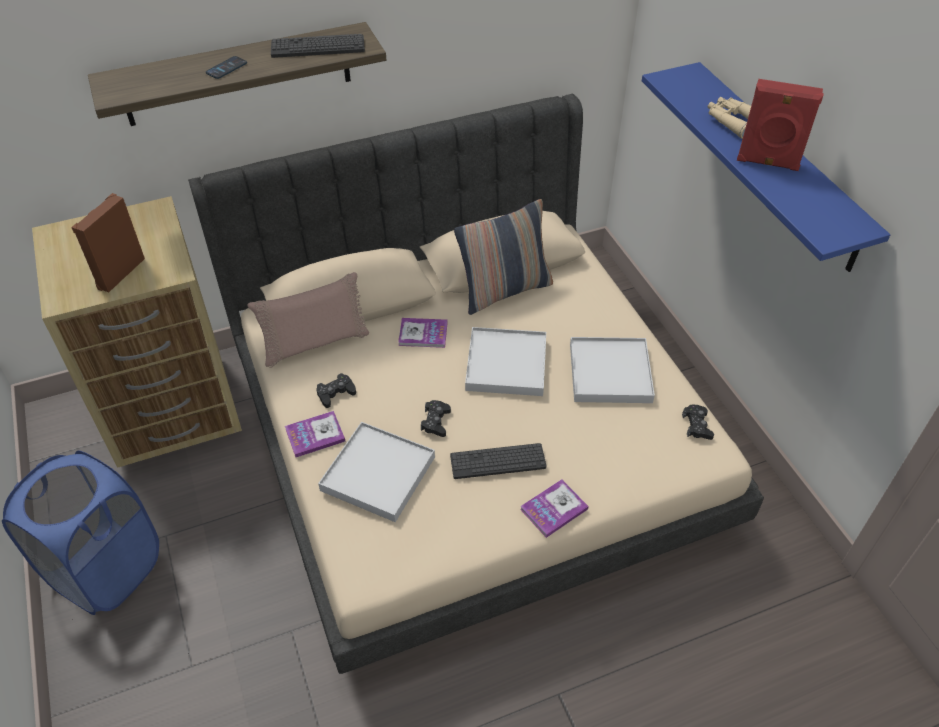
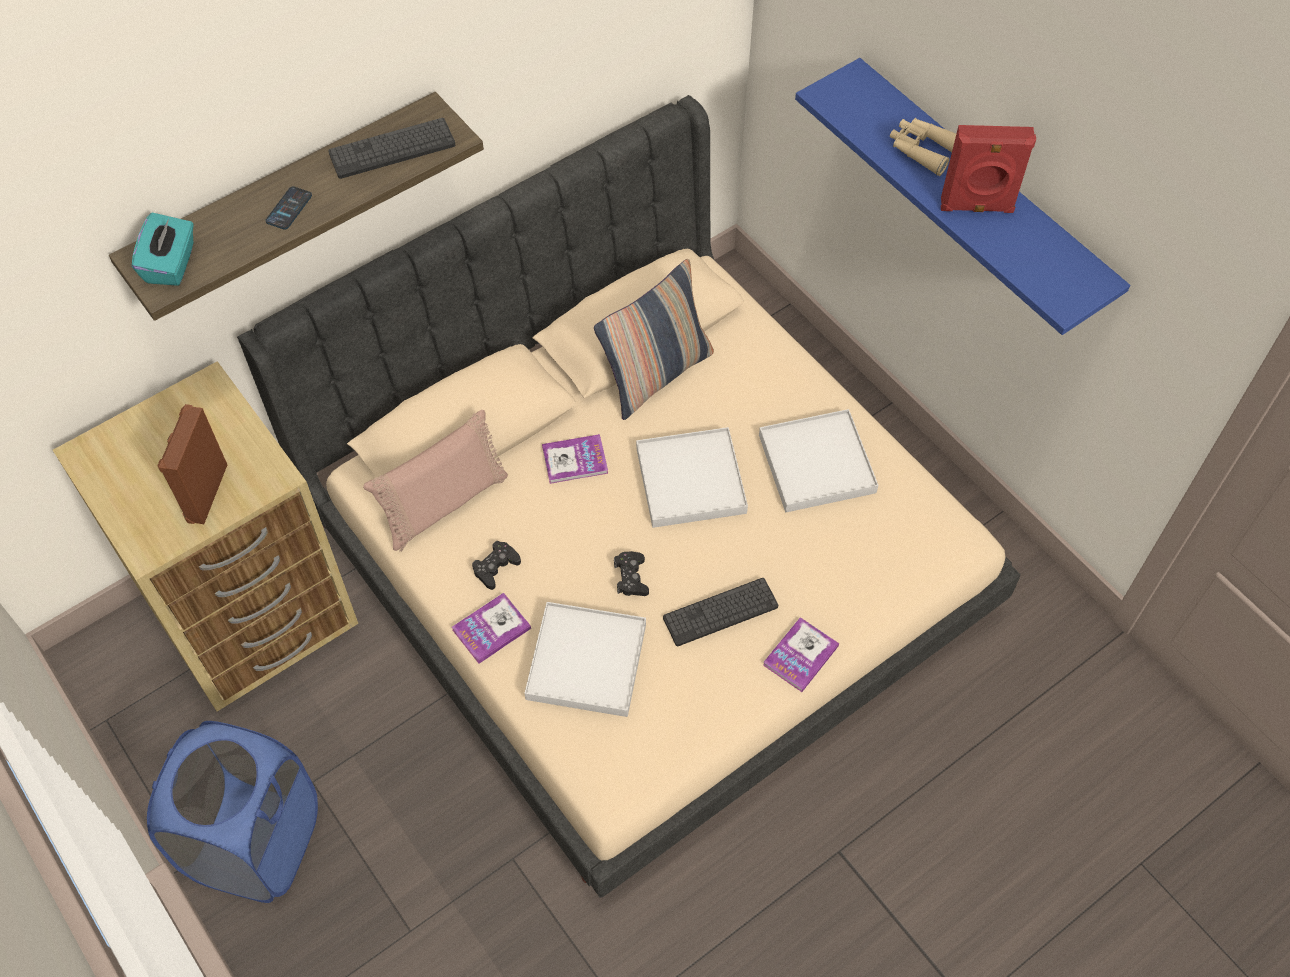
camera: 15 degrees left, 10 degrees up
(126, 85) = (171, 264): none -> turquoise tissue box
(697, 426) = (933, 511): black game controller -> none

